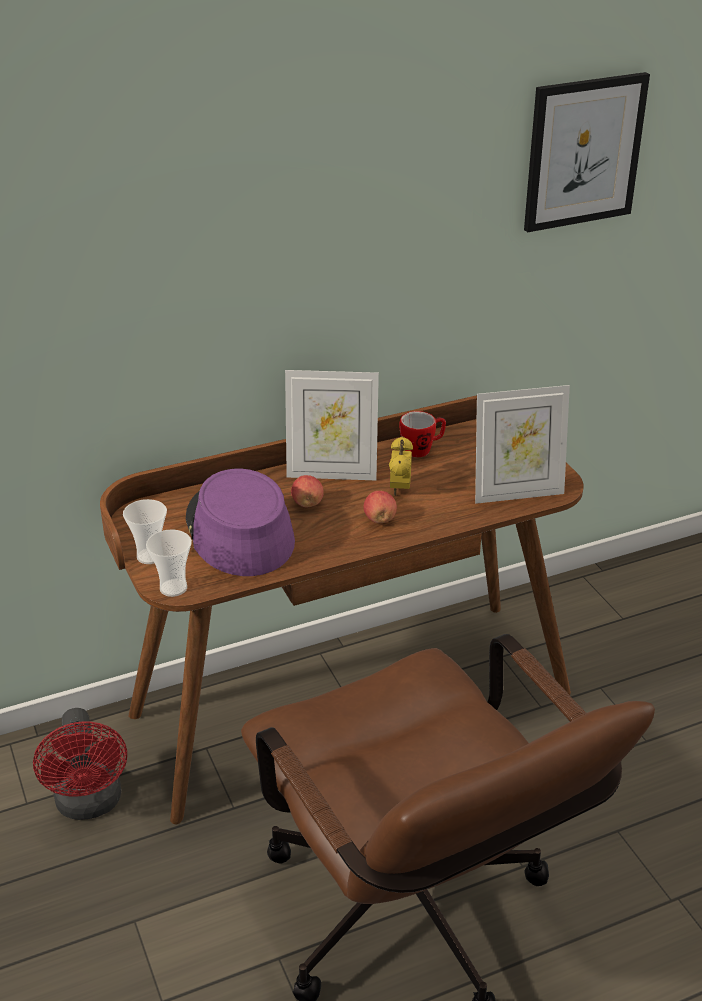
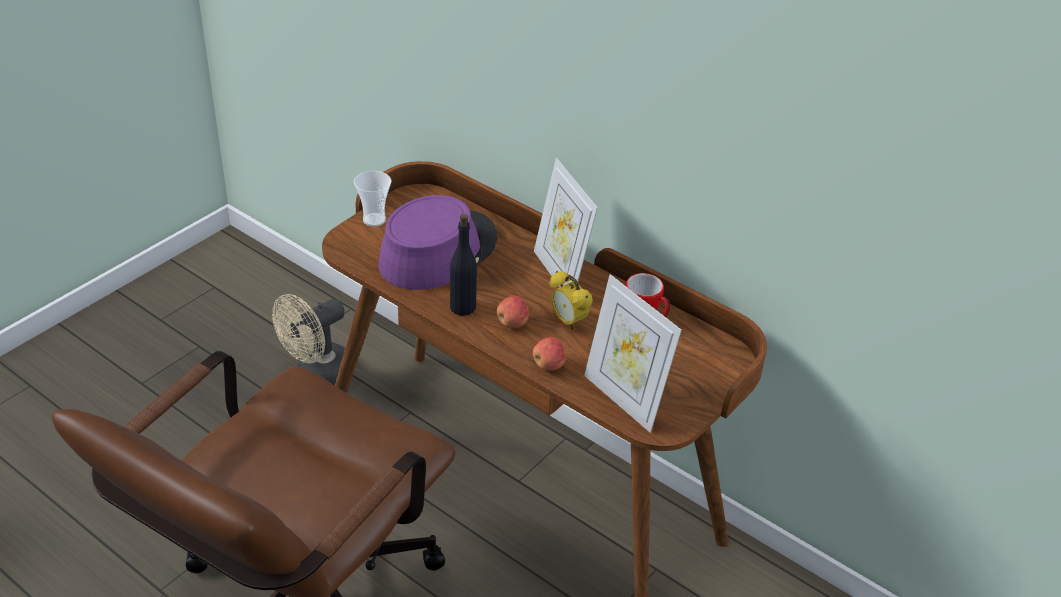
camera: 60 degrees right, 5 degrees up
(90, 804) = (317, 374): red fan -> beige fan
(173, 588) = (343, 245): cup -> none
(307, 503) = (504, 275): apple -> apple (549, 365)
(335, 540) = (463, 307): none -> black bottle
(400, 489) = (568, 321): alarm clock -> alarm clock turned 105 degrees counterclockwise
(583, 152) = (918, 132): picture -> none

